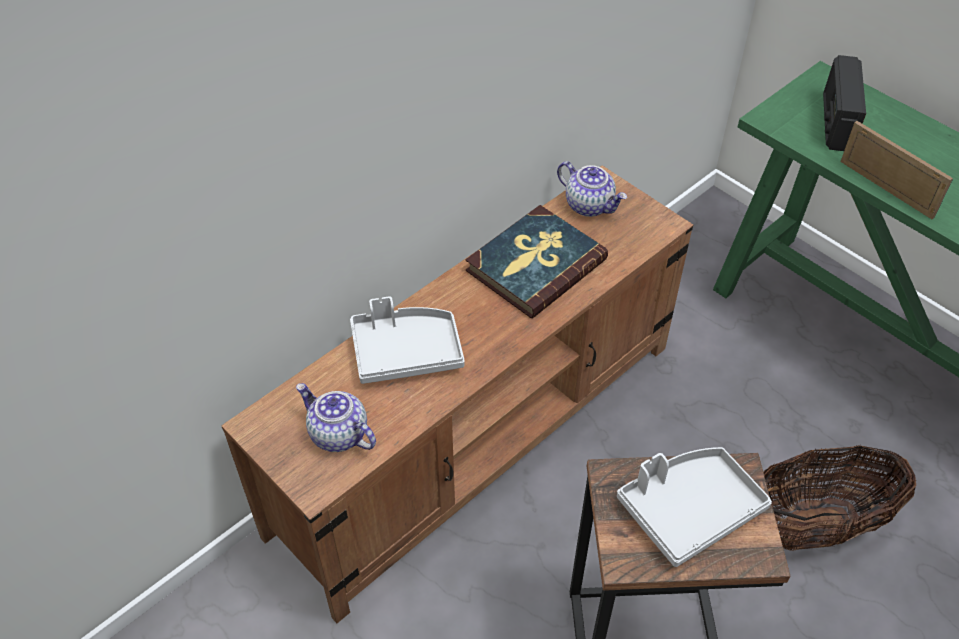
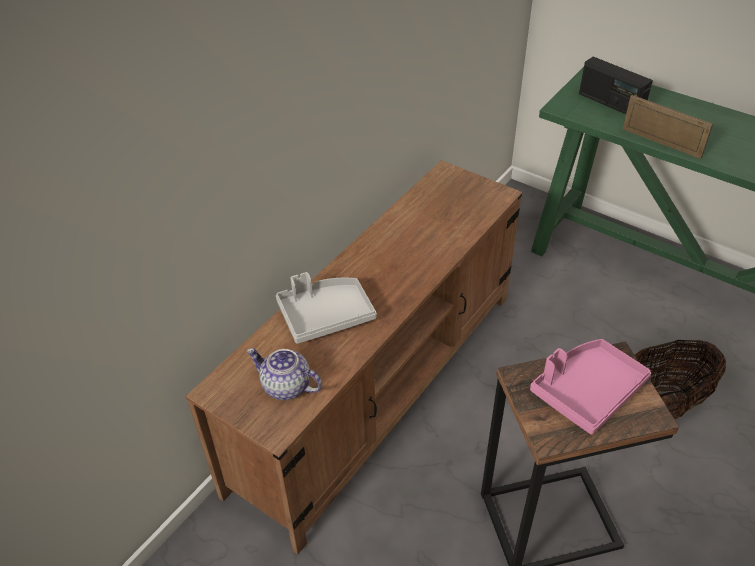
camera: 10 degrees left, 5 degrees down
(535, 265) = (410, 237): book -> none
(590, 205) = (440, 189): teapot -> none
(689, 509) = (587, 391): grey tray -> pink tray
(836, 122) = (610, 103): radio -> radio turned 45 degrees counterclockwise

